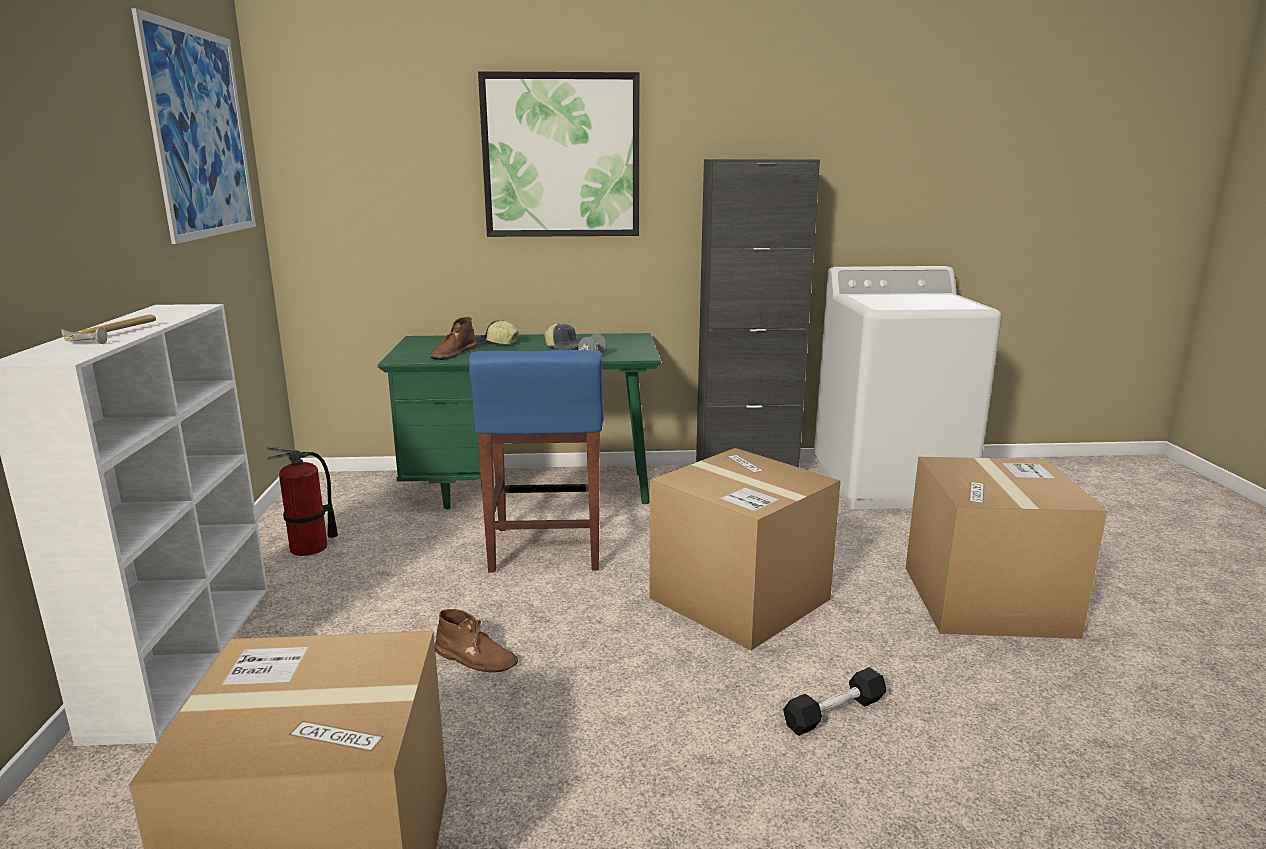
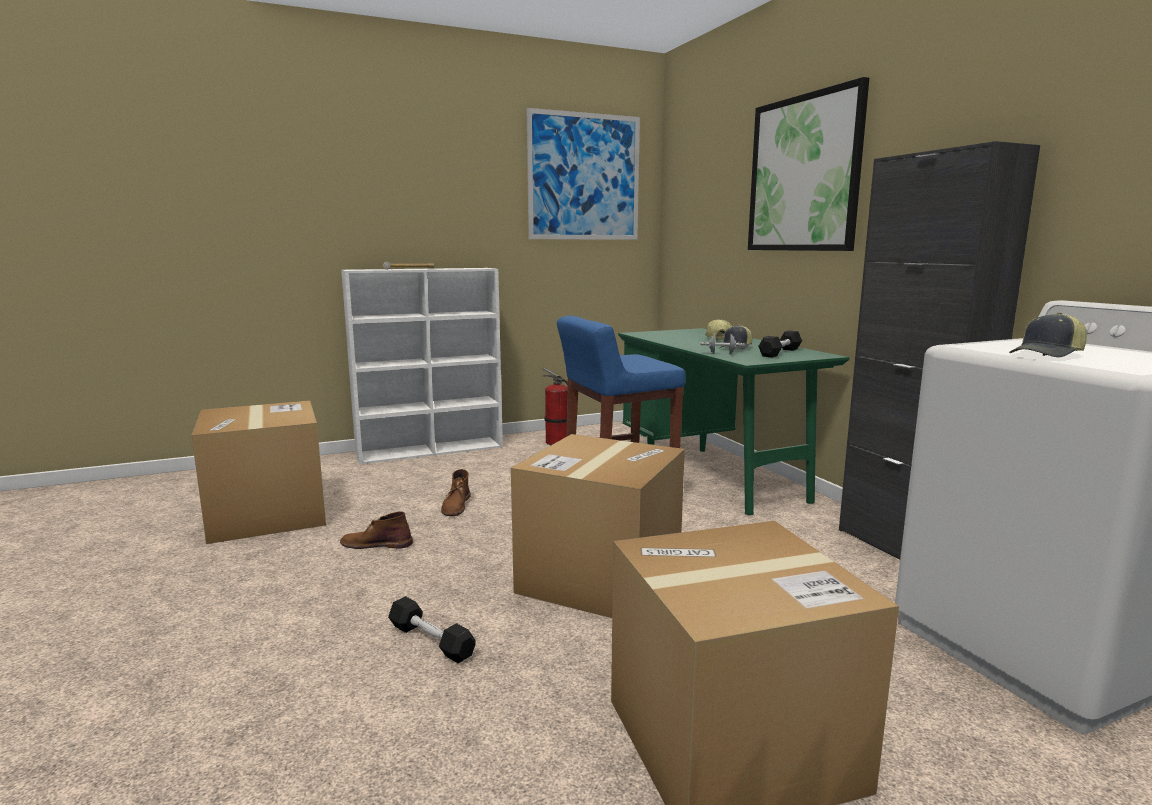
camera: 70 degrees right, 5 degrees down
(453, 353) = (670, 337): brown boot -> brown boot (376, 544)
(608, 342) = (780, 352): none -> black dumbbell
(922, 305) = (1048, 355): none -> cap

